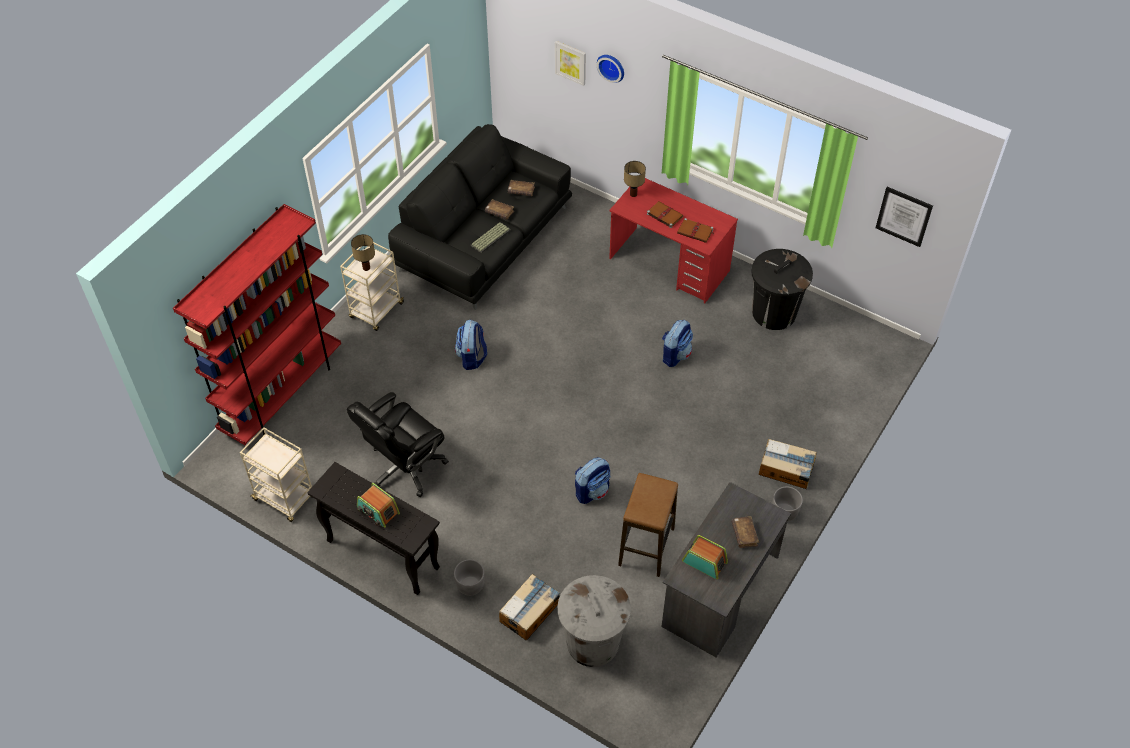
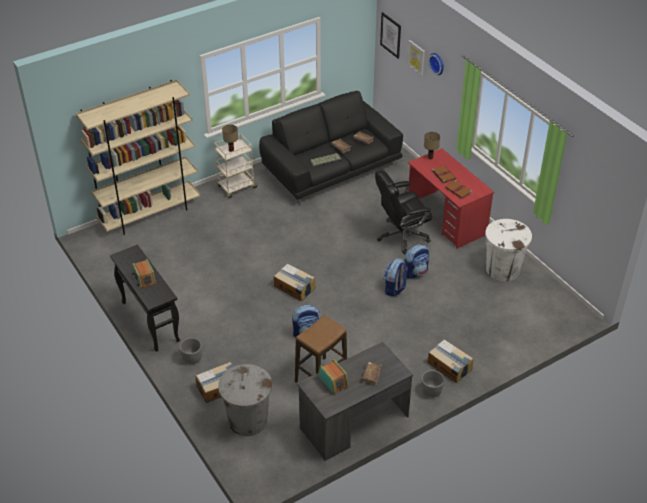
camera: 25 degrees right, 10 degrees down
(282, 393) = (150, 214): red bookcase -> beige bookcase
(285, 498) = (113, 271): beige cart -> none
(405, 467) = (196, 278): black office chair -> black office chair (401, 236)
(472, 357) = (279, 231): backpack -> backpack (395, 288)
(540, 432) = (294, 287): none -> cardboard box
(773, 313) = (502, 269): black trash can -> white trash can
(904, 216) = (596, 208): picture -> picture (391, 35)

